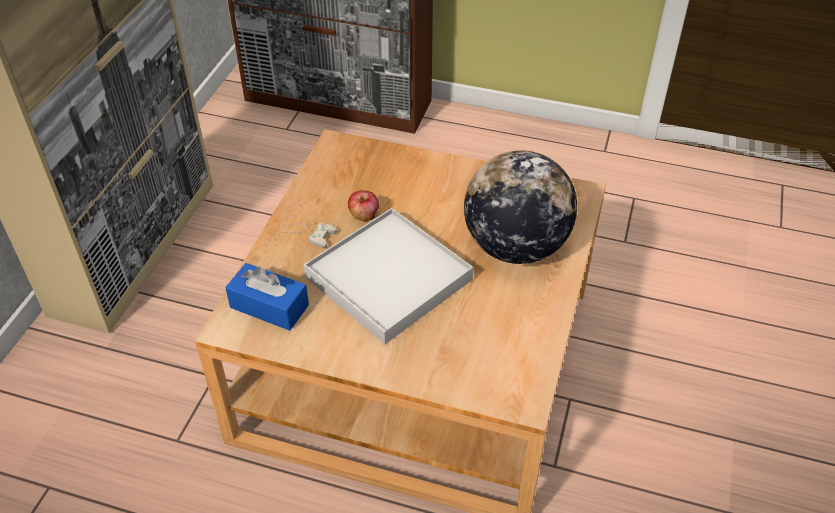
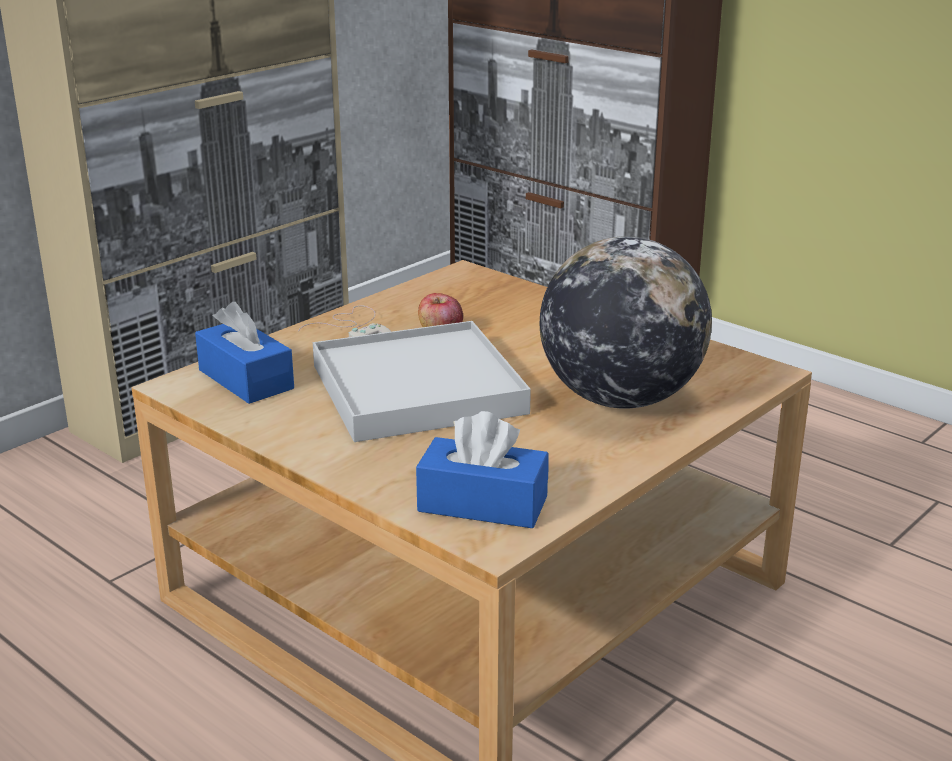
camera: 25 degrees right, 20 degrees down
(498, 372) = (482, 504): none -> blue tissue box

